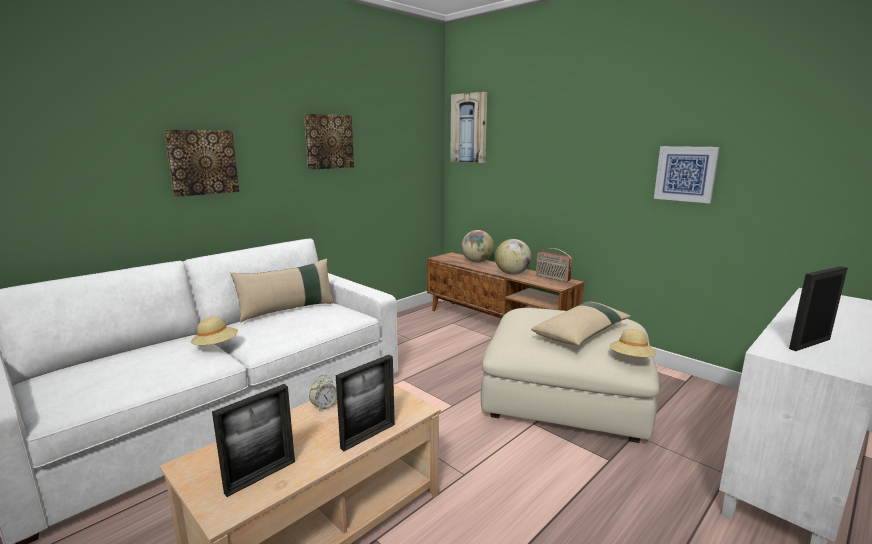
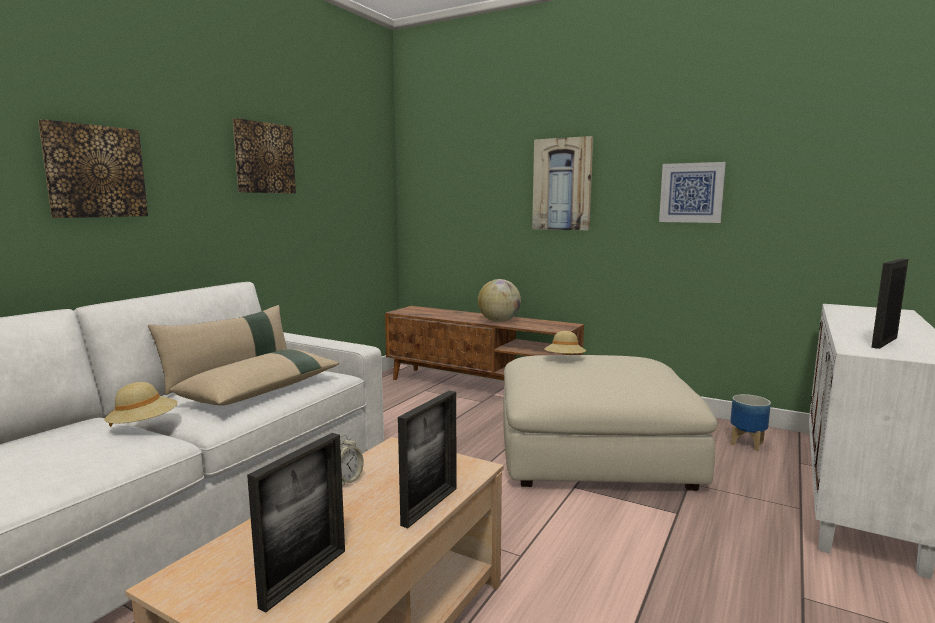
camera: 15 degrees left, 5 degrees down
(469, 128) = (429, 153): picture -> picture (562, 184)
(477, 262) = (449, 313): globe -> none
(552, 278) = (547, 323): radio -> none
(582, 332) = (612, 372): beige pillow -> beige pillow (262, 390)
(631, 359) = (680, 392): beige hat -> beige hat (564, 360)
(709, 405) = (746, 443): none -> planter

